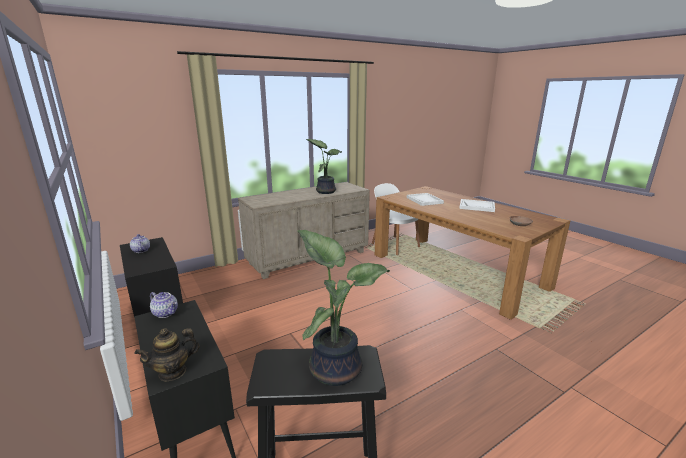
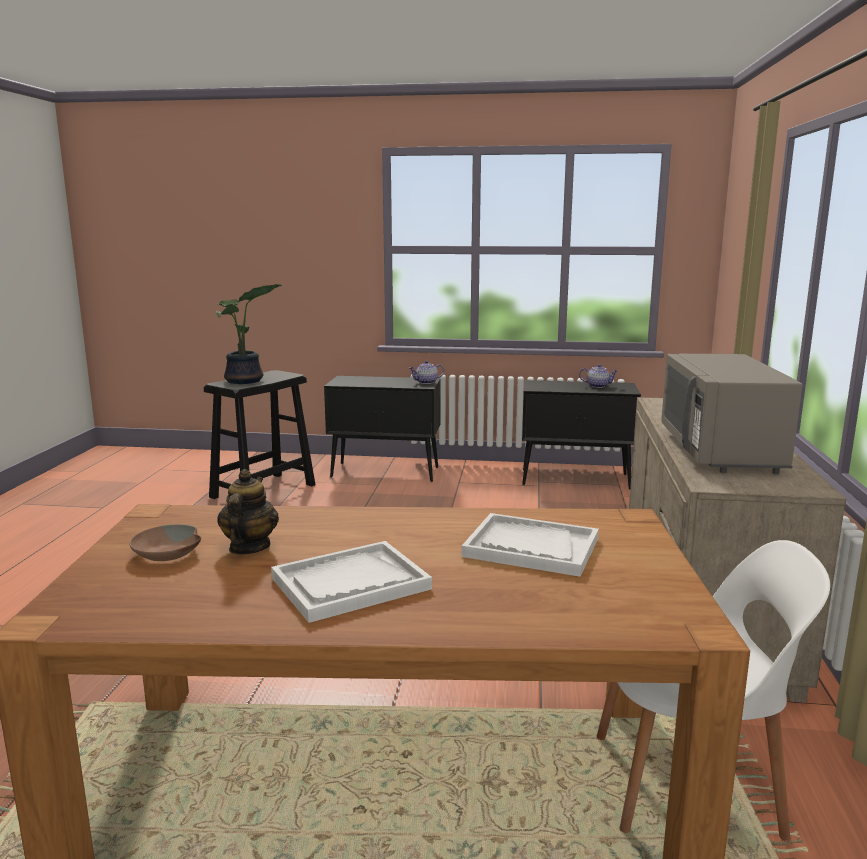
camera: 130 degrees right, 5 degrees down
(172, 372) = (347, 379): teapot -> teapot (249, 547)
(325, 191) = (719, 451): potted plant -> grey microwave

